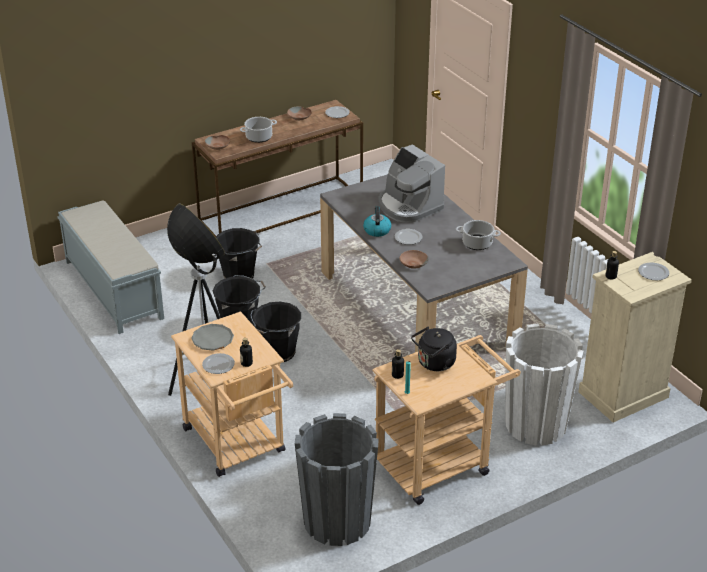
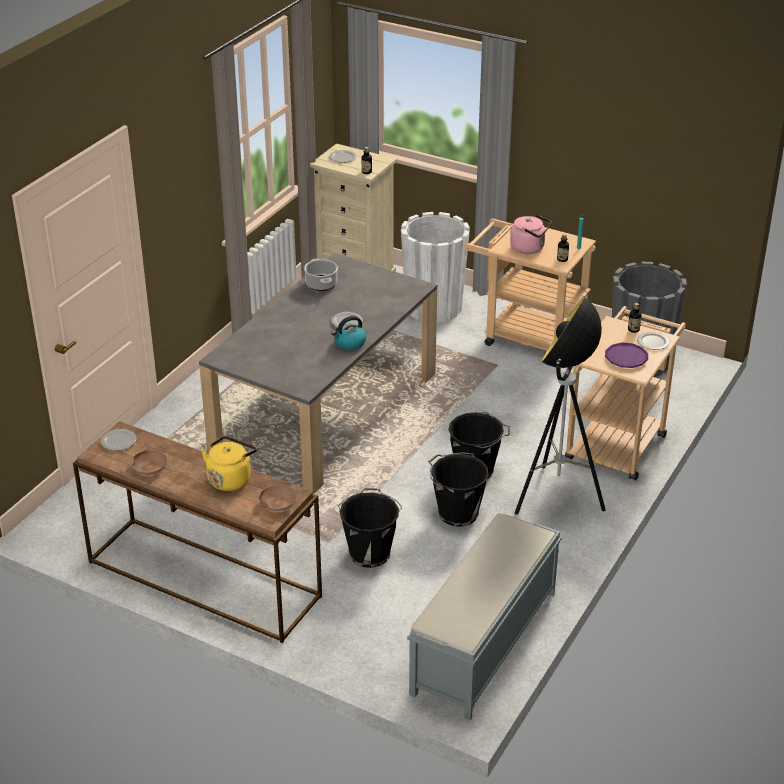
camera: 120 degrees left, 0 degrees up
(212, 340) = (626, 358): grey plate -> purple plate
(258, 137) = (230, 479): cooking pot -> yellow kettle
(408, 206) = (286, 339): coffee machine -> none
(413, 263) = (388, 307): brown bowl -> none
(434, 364) = (529, 248): black kettle -> pink kettle

